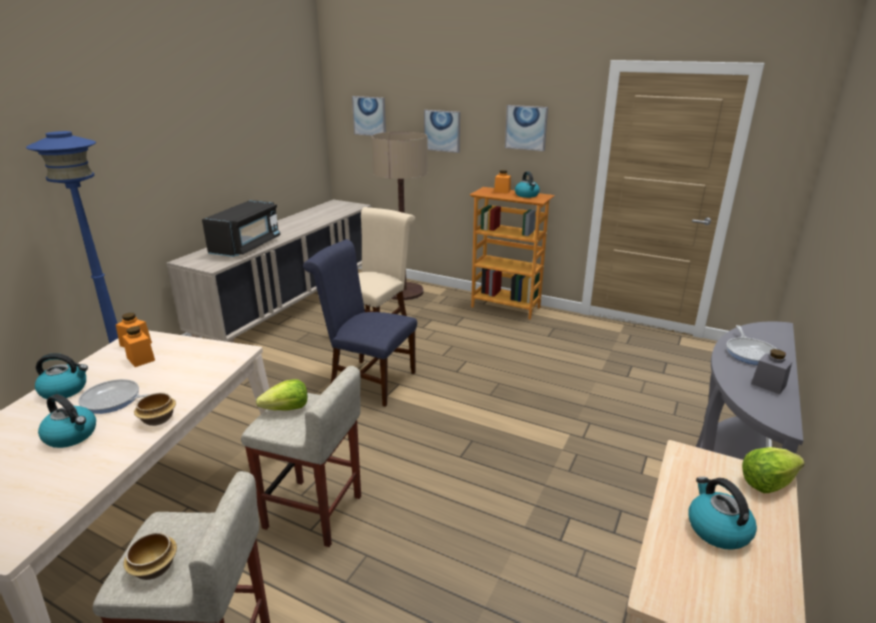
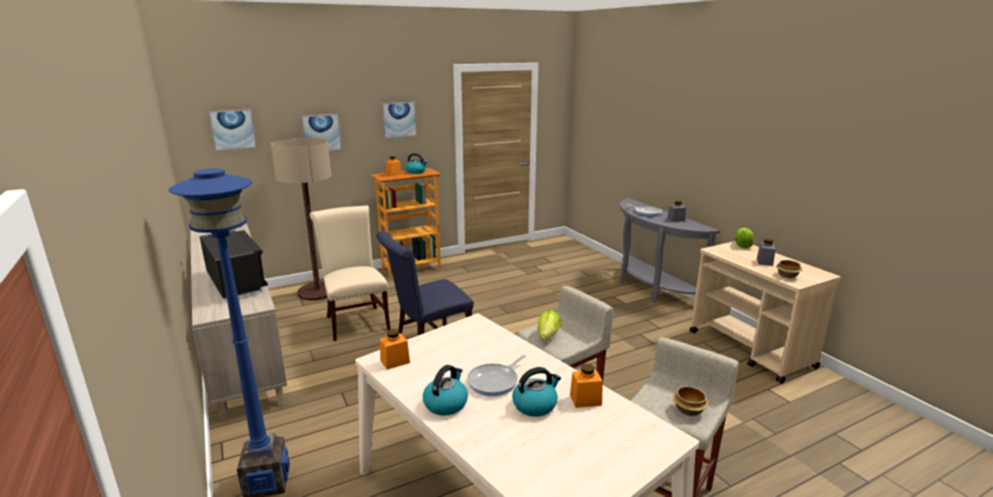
camera: 55 degrees left, 5 degrees down
(141, 359) = (430, 362): orange jar -> orange jar (585, 400)
(157, 420) = (548, 367): bowl -> bowl (788, 276)
(717, 529) = (764, 262): kettle -> grey jar

